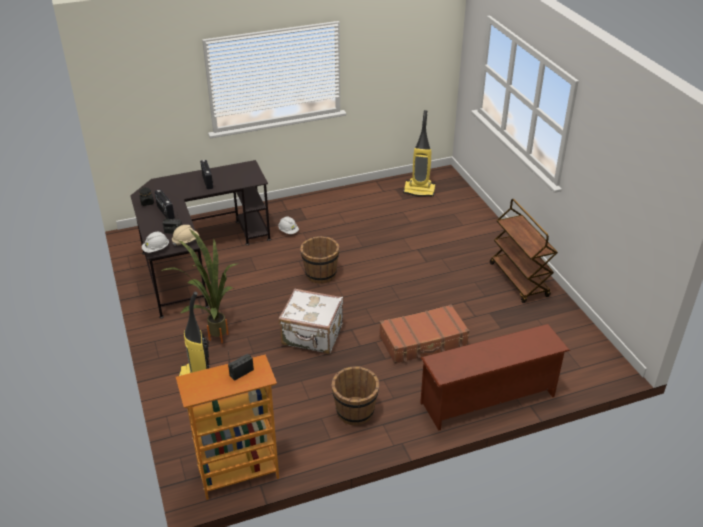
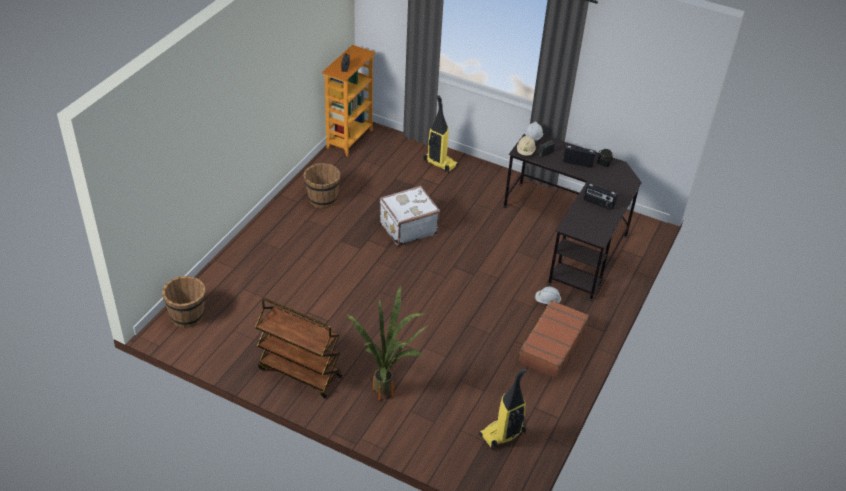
camera: 135 degrees right, 5 degrees up
(214, 334) = (471, 193): potted plant -> potted plant (389, 392)
(320, 274) = (466, 277): brown bucket -> brown bucket (188, 316)
(423, 341) = (326, 268): brown suitcase -> brown suitcase (552, 345)
(488, 400) = (242, 252): brown shoe rack -> none

